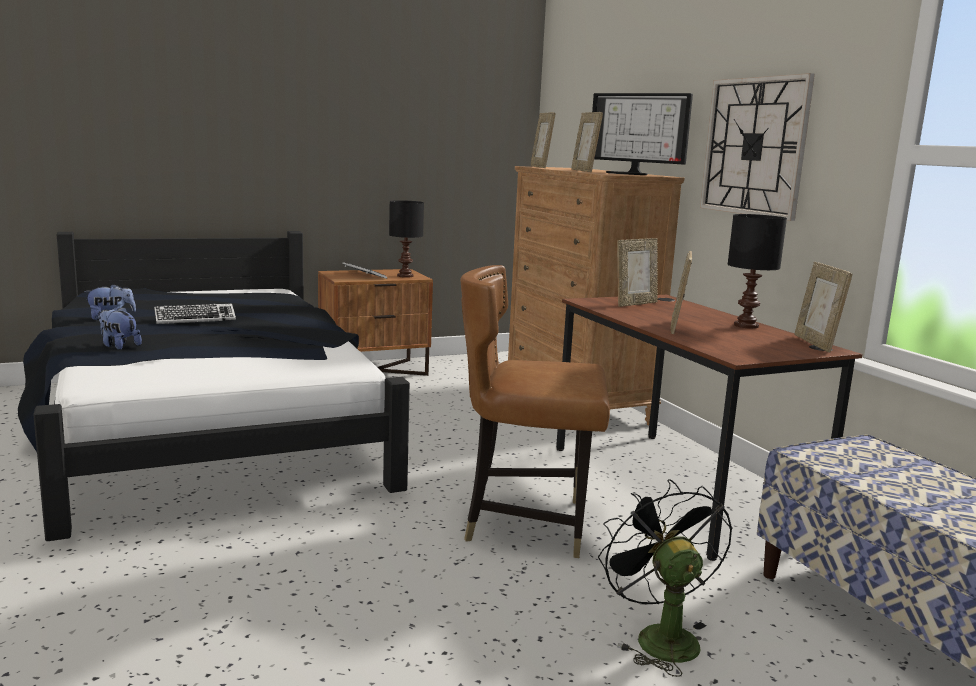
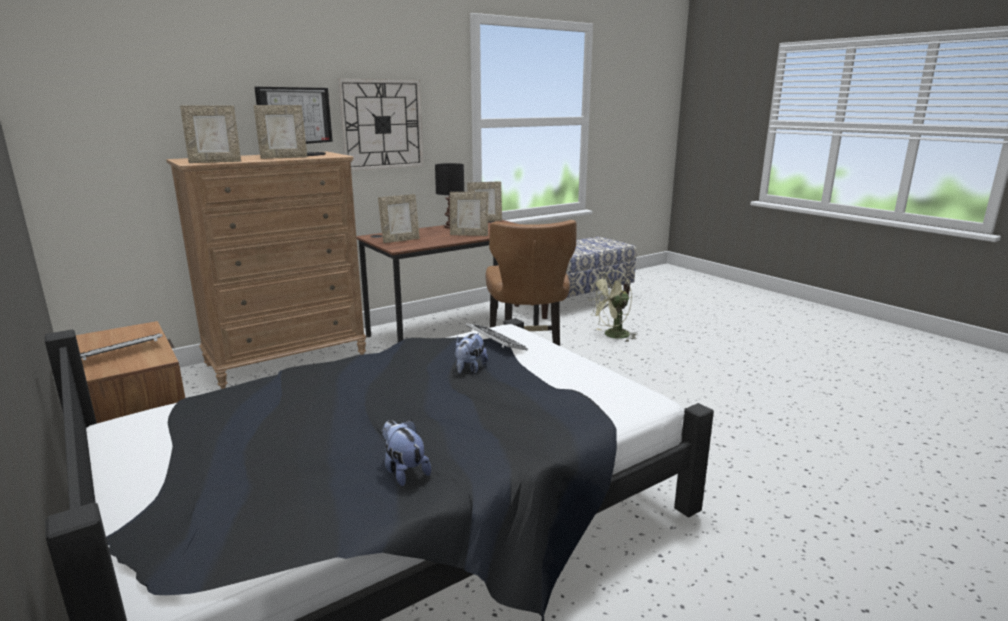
camera: 100 degrees left, 5 degrees up
(118, 346) = (537, 419): plush toy -> plush toy (469, 369)
(195, 319) = (405, 405): keyboard -> keyboard (495, 342)
(405, 276) = (131, 333): black table lamp -> none
(635, 304) = (400, 240): picture frame -> picture frame turned 105 degrees clockwise
(658, 636) = (612, 336): black fan -> green fan

